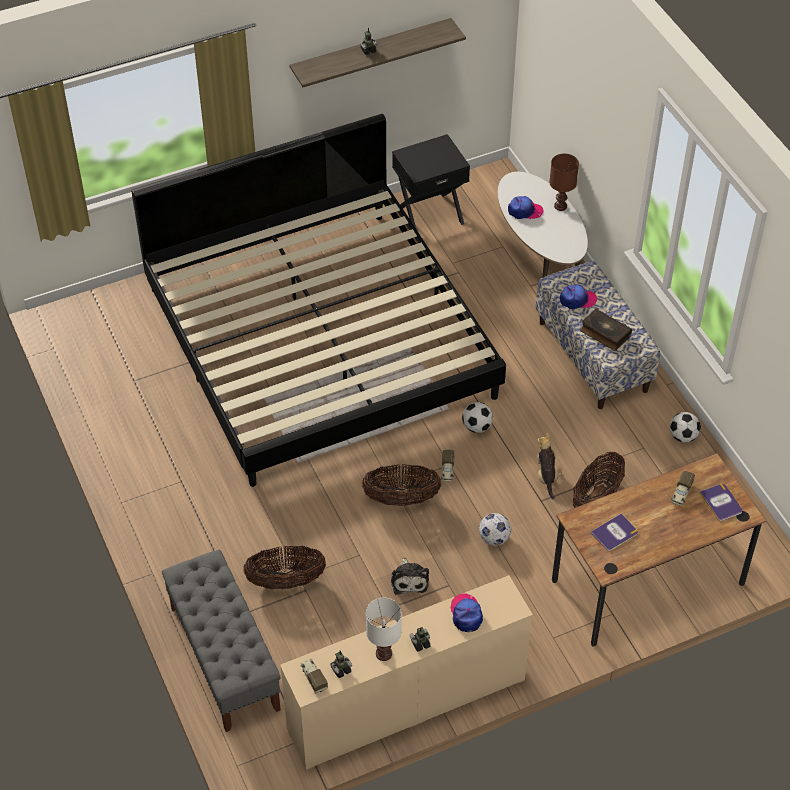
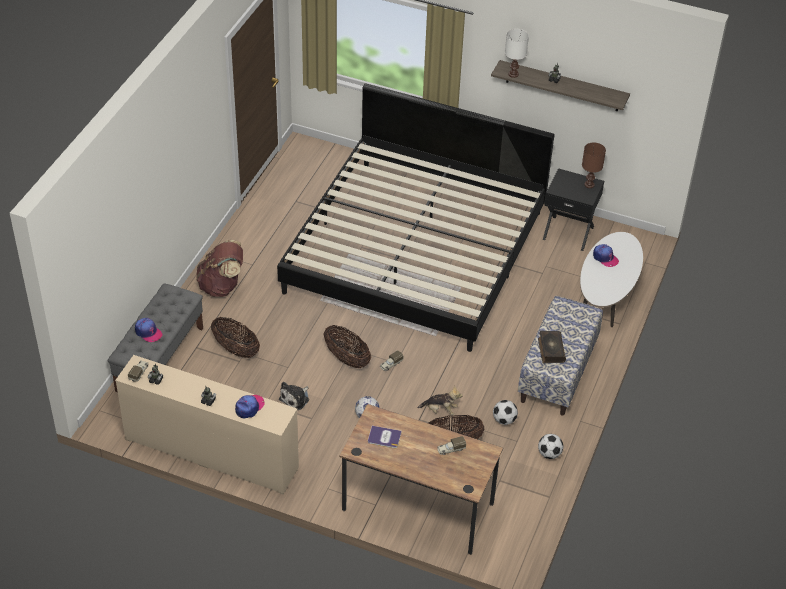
camera: 45 degrees right, 5 degrees down
(182, 529) = (222, 286): none -> brown backpack
(384, 653) = (185, 390): white table lamp -> white table lamp (513, 74)
(477, 427) = (438, 356): football -> football (504, 420)
(546, 476) = (440, 410): plush toy -> plush toy turned 60 degrees clockwise
(560, 206) = (631, 271): brown table lamp -> brown table lamp (589, 185)
(577, 300) = (561, 322): cap -> cap (148, 332)
(721, 502) = (466, 472): book -> none

